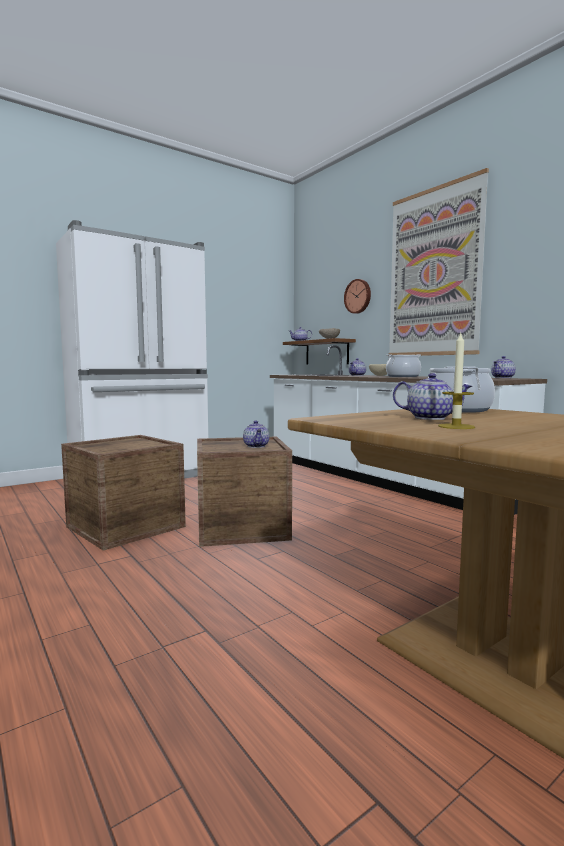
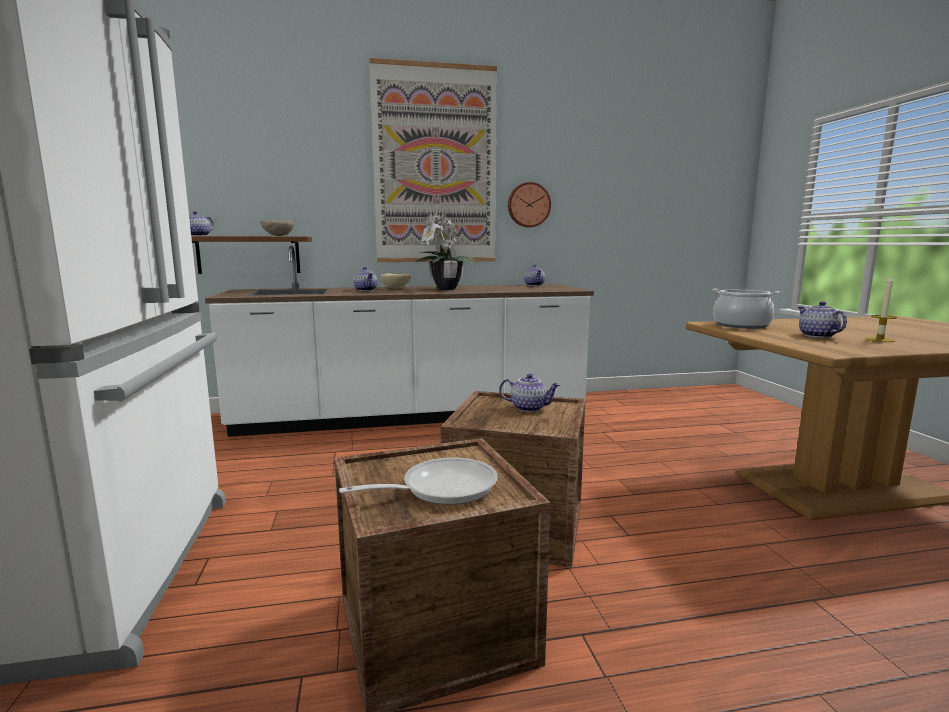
camera: 65 degrees left, 5 degrees up
(114, 447) = (441, 488): none -> frying pan
(358, 296) = (311, 176): wall clock -> wall clock (528, 205)
(402, 376) = (444, 289): cooking pot -> potted plant
(430, 418) = (816, 336): teapot -> teapot turned 60 degrees counterclockwise

